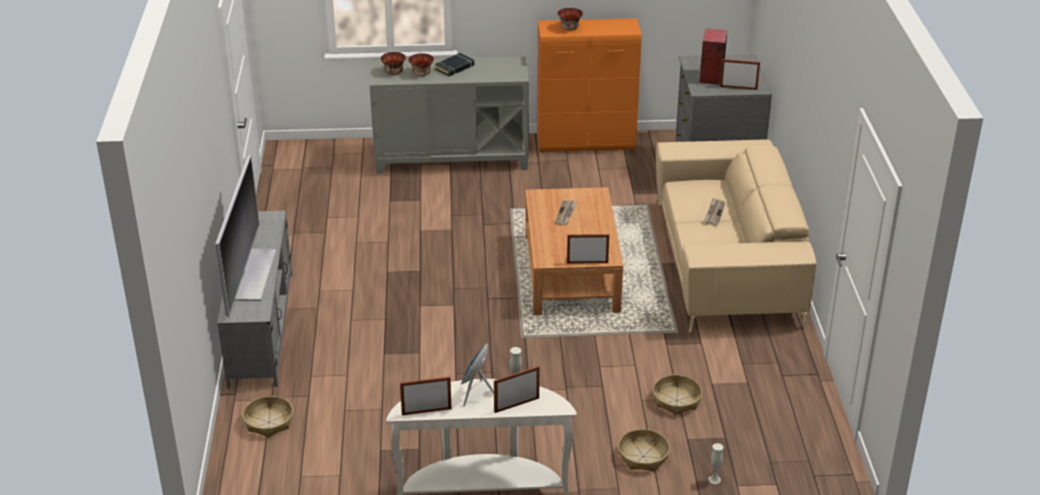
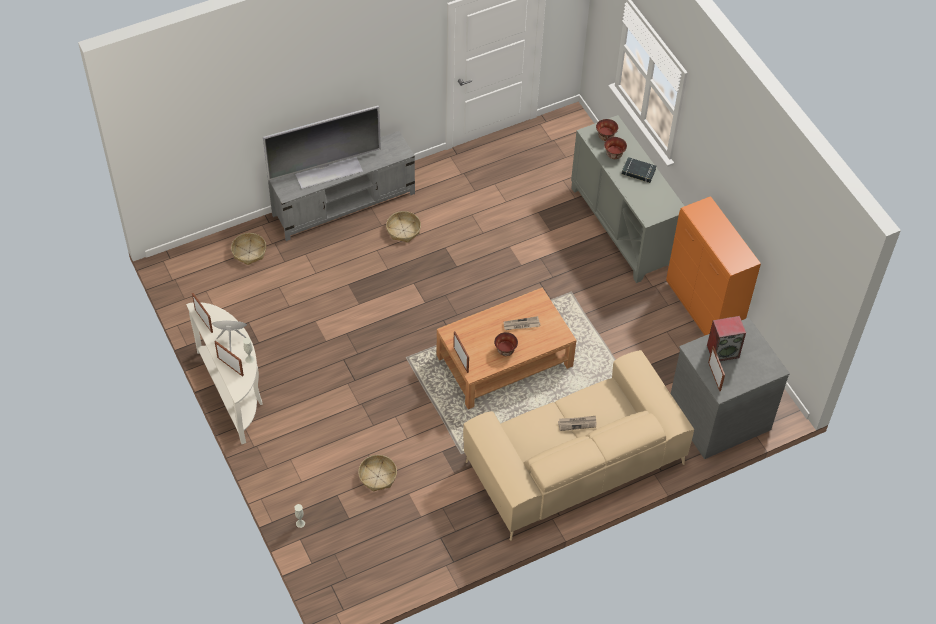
camera: 65 degrees right, 20 degrees up
(570, 28) = (710, 222): bowl -> bowl (505, 351)
(643, 456) = (306, 473): basket -> basket (403, 230)

